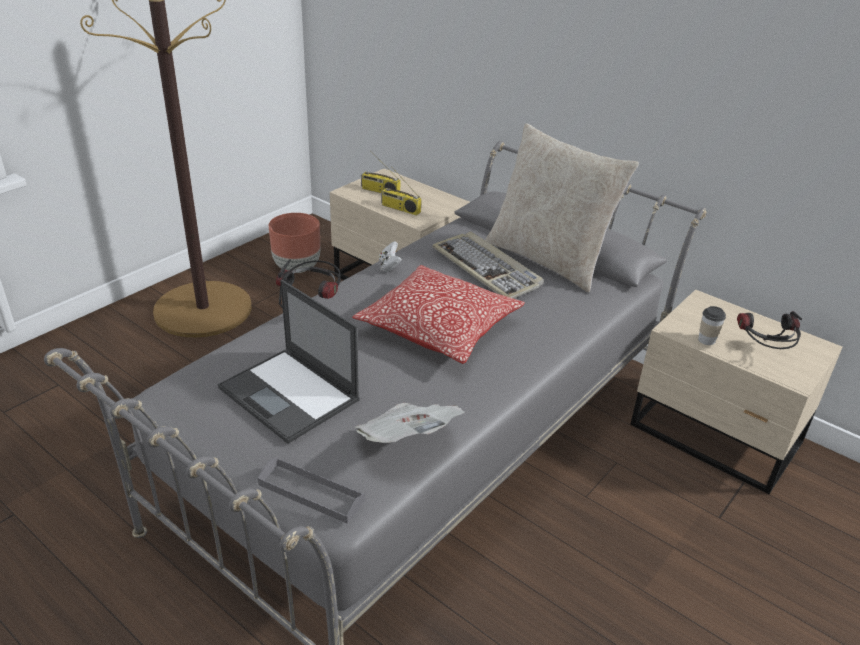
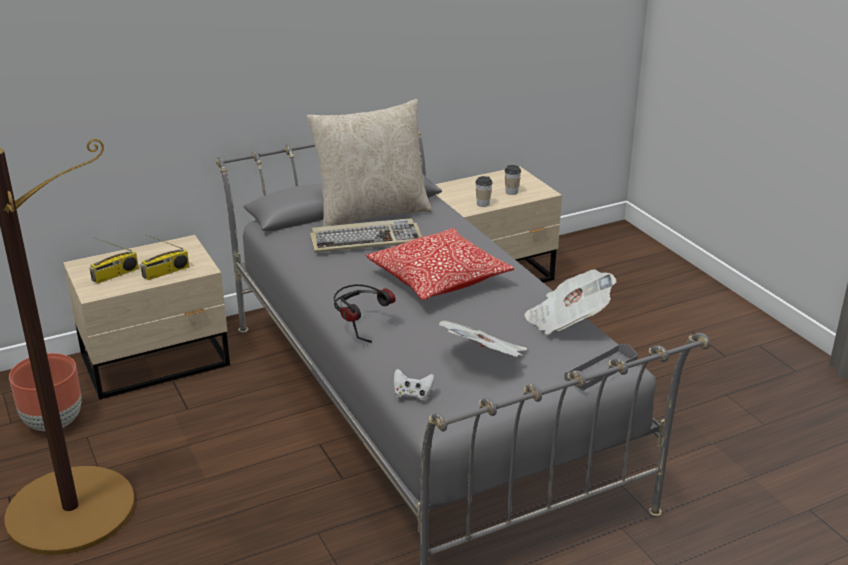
camera: 65 degrees left, 5 degrees down
(290, 395) = (485, 359): laptop -> newspaper
(389, 266) = (323, 281): white game controller -> white game controller (412, 394)
(762, 354) = (511, 192): headphones -> cup

